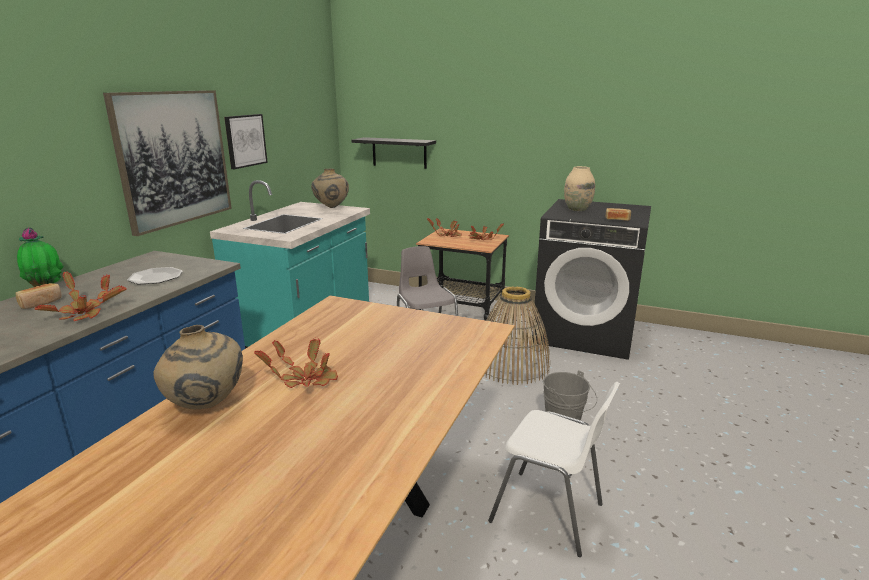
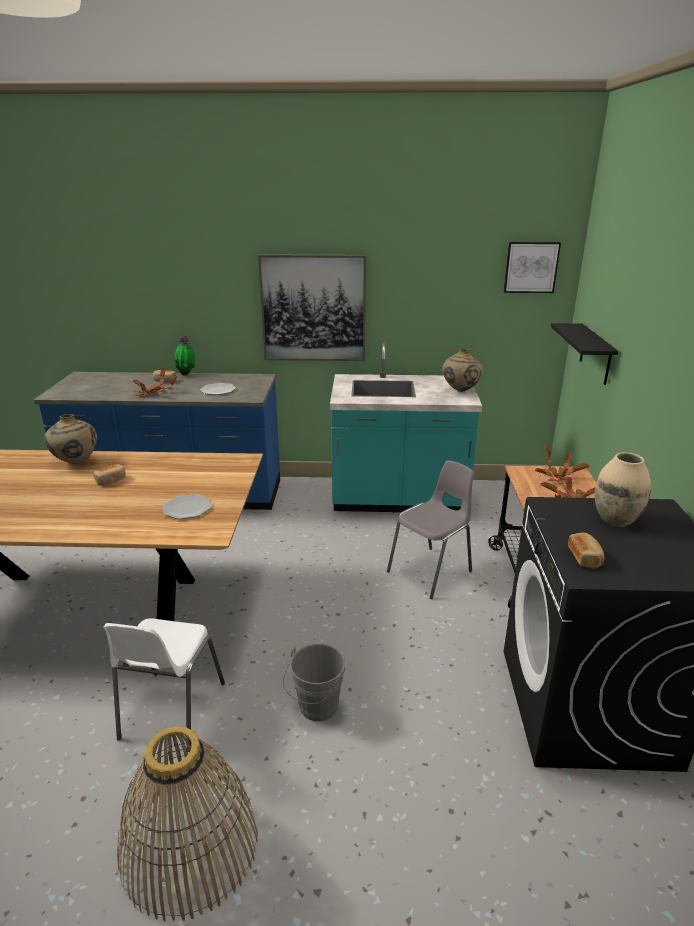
camera: 70 degrees right, 5 degrees up
(245, 140) = (401, 303): picture -> picture (531, 267)
(305, 379) = (111, 480): potted plant -> bread
(426, 337) = (187, 508): none -> plate
(512, 365) = (431, 644): basket -> basket (190, 847)

